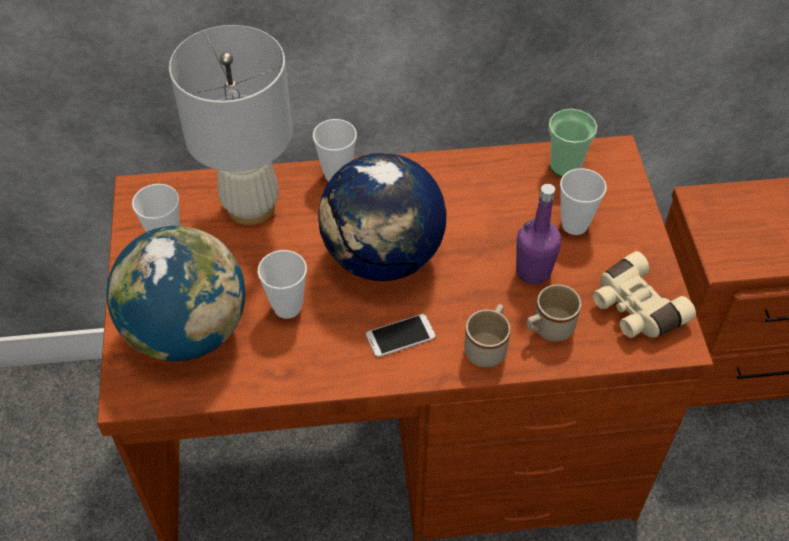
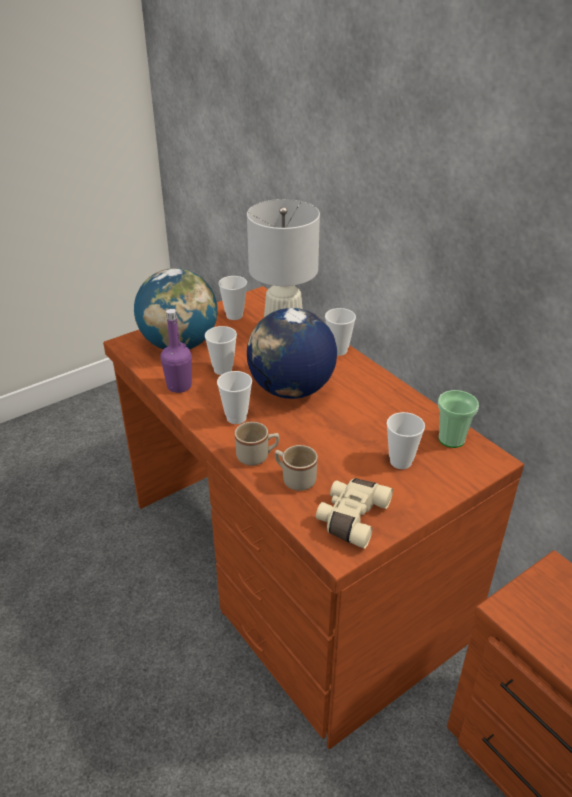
camera: 60 degrees right, 15 degrees down
(400, 336) = (236, 418): phone -> cup
(533, 272) = (338, 456): purple bottle -> purple bottle (179, 386)

